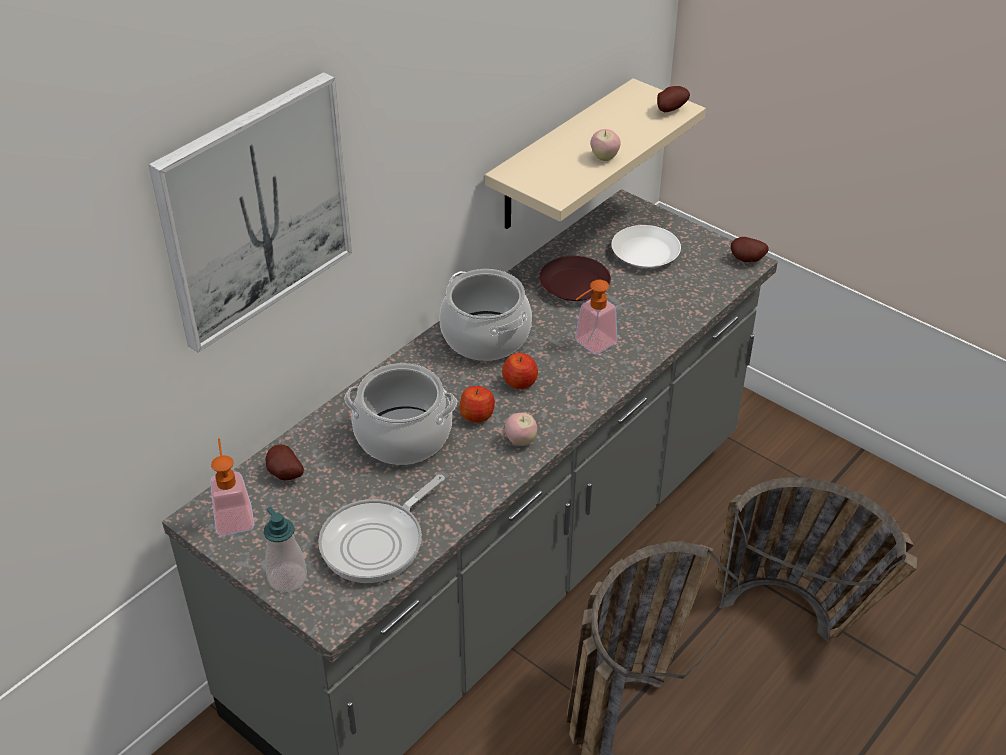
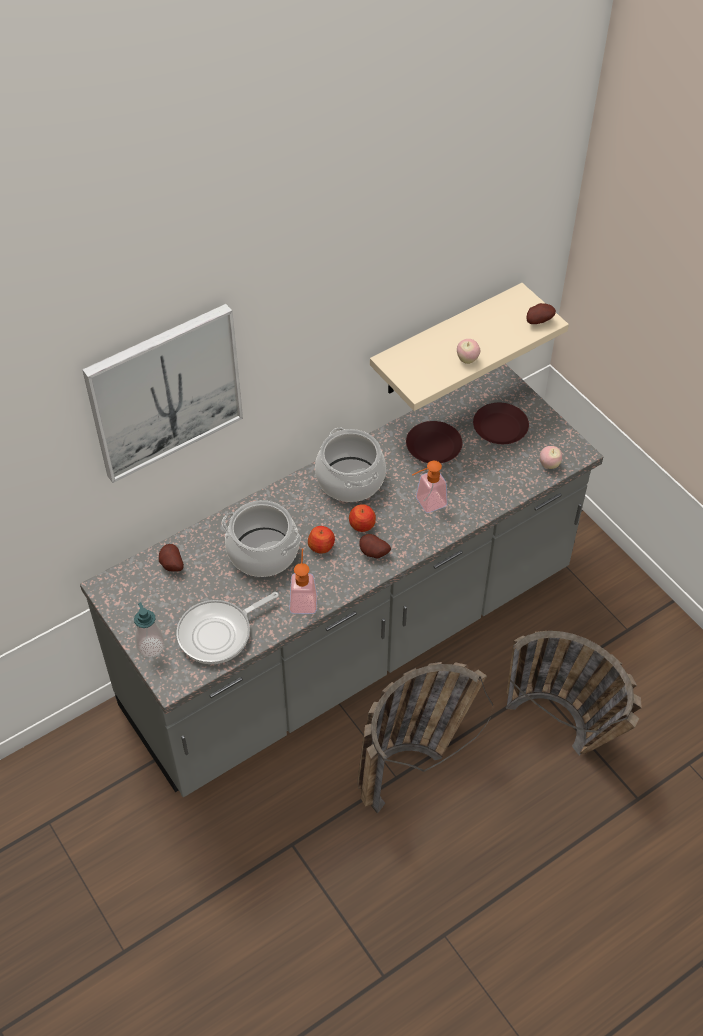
camera: 15 degrees right, 10 degrees up
(233, 515) = (128, 589): soap dispenser -> soap dispenser (303, 599)
(520, 441) = (345, 575): apple -> apple (549, 465)
(646, 253) = (500, 428): white plate -> brown plate
(747, 260) = (578, 451): potato -> potato (373, 554)

